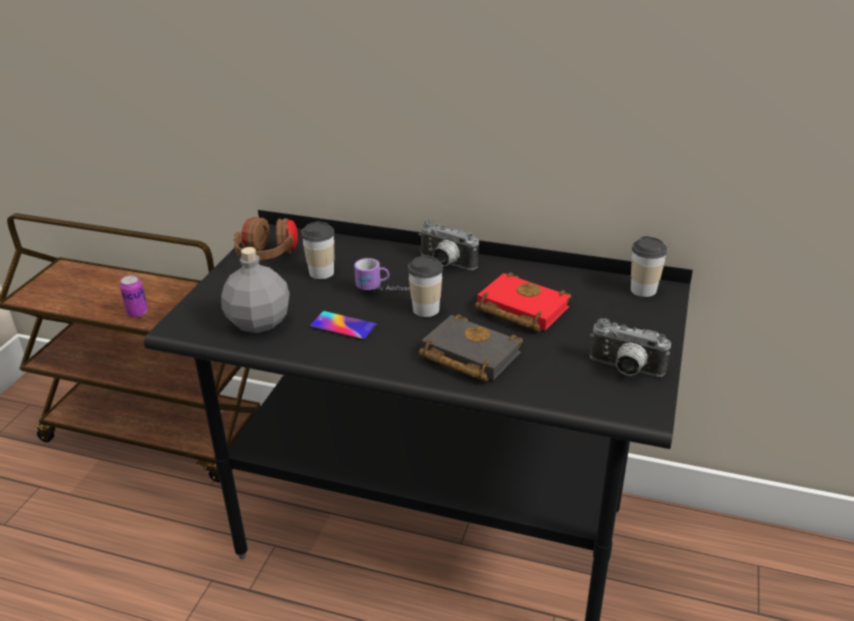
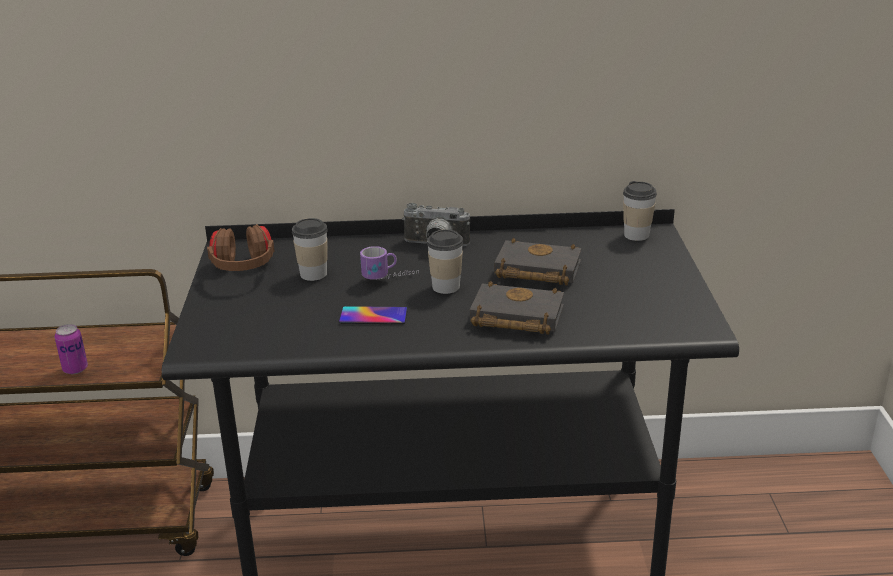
camera: 20 degrees left, 5 degrees down
(260, 322) = (282, 329): grey bottle -> none
(518, 309) = (535, 270): red book -> black book
(624, 370) = (664, 301): camera -> none

